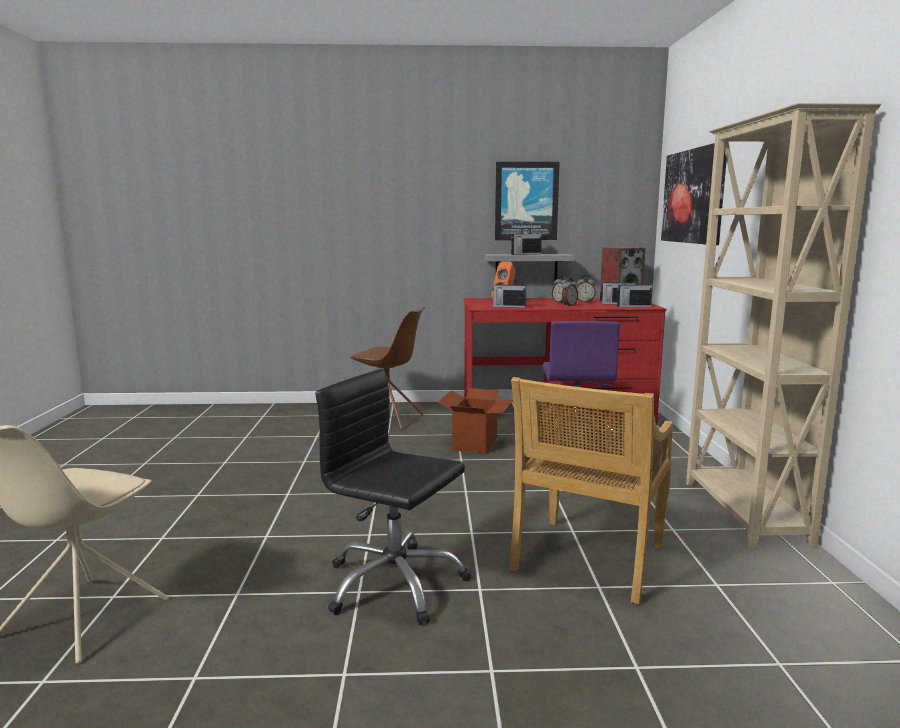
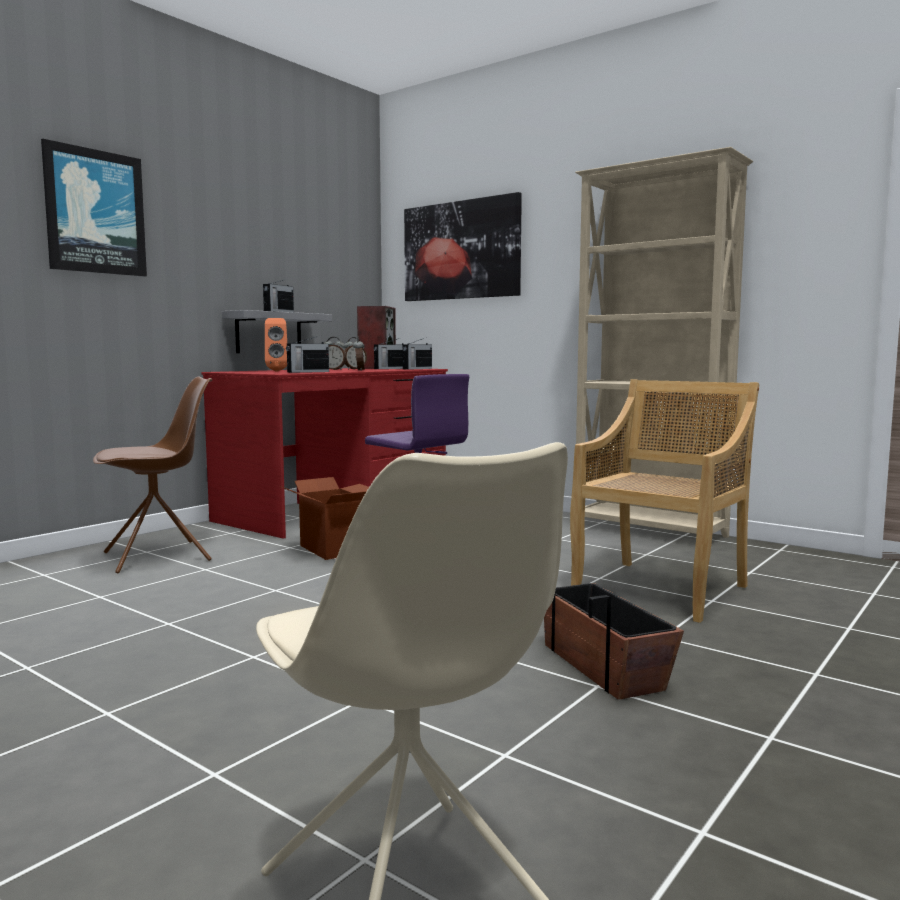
camera: 50 degrees left, 5 degrees down
(394, 584) = (603, 666): black office chair -> planter
(526, 201) = (264, 245): picture -> picture (95, 212)
(588, 560) = (660, 589): beige chair -> beige chair turned 120 degrees counterclockwise

